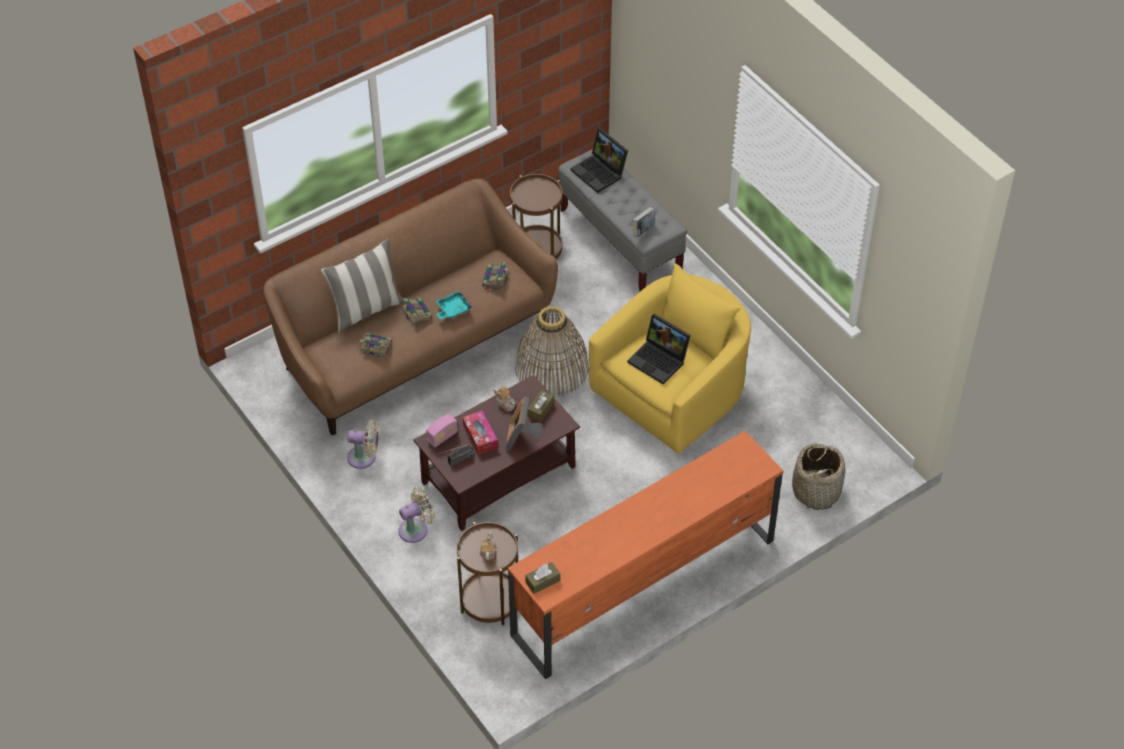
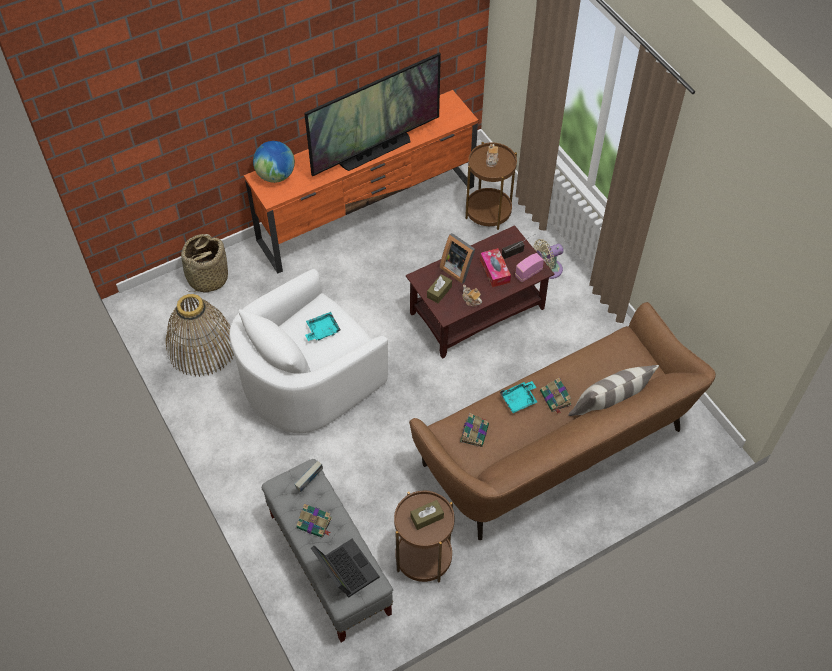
camera: 175 degrees left, 5 degrees up
(364, 458) = (595, 334): beige fan -> none
(375, 346) = (595, 364): book -> book (315, 523)
(522, 437) = (458, 268): picture frame -> picture frame turned 120 degrees clockwise
(542, 581) = (451, 108): brown tissue box -> brown tissue box (427, 517)
(552, 368) = (420, 411): basket -> basket (201, 347)
(631, 512) = (375, 151): none -> television
(660, 360) = (322, 330): laptop -> turquoise tray
(674, 391) = (308, 379): yellow armchair -> white armchair
(744, 472) = (276, 175): none -> globe

